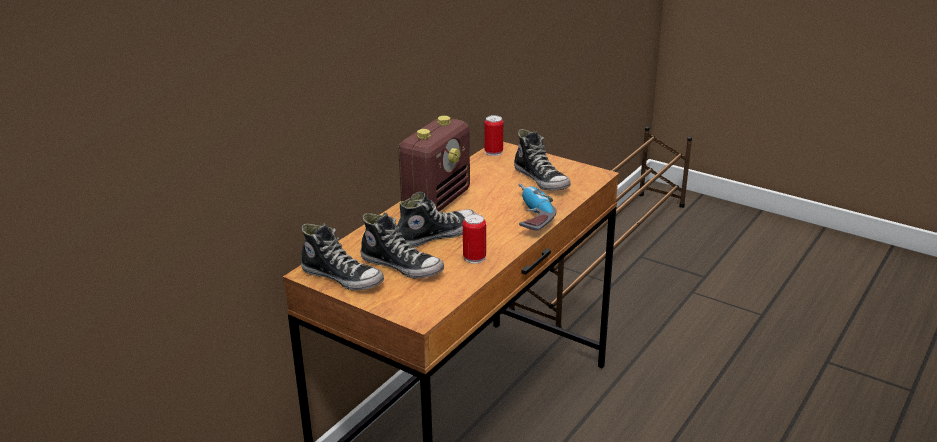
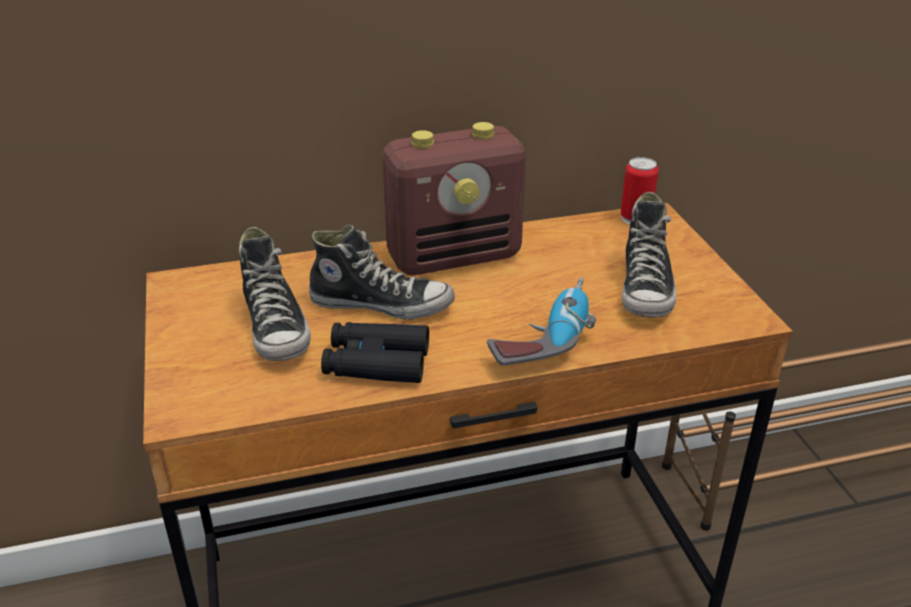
camera: 40 degrees right, 5 degrees up
(343, 278) = (193, 307): shoe -> none
(474, 257) = (376, 363): can -> black binoculars

